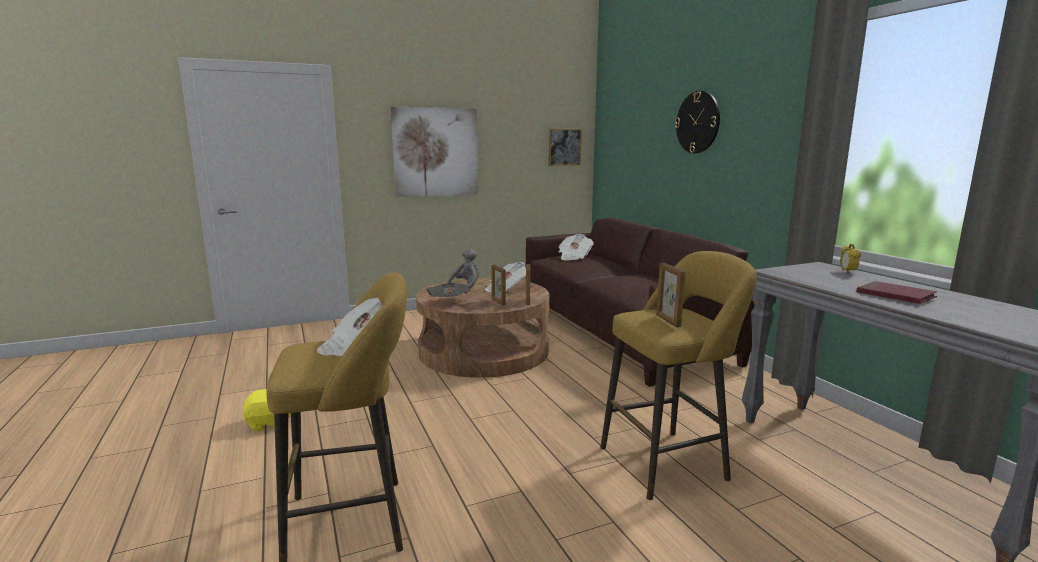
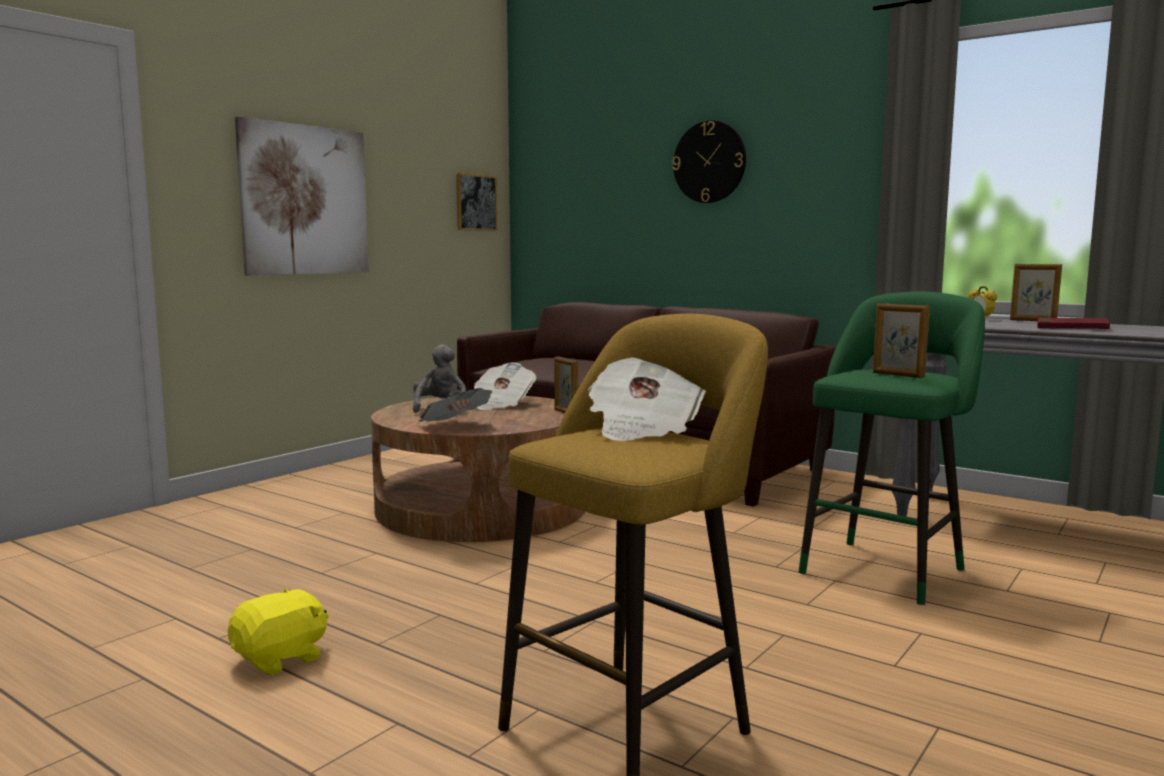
camera: 30 degrees left, 5 degrees down
(498, 302) = (526, 417): picture frame -> picture frame (1033, 320)
(574, 257) = (542, 360): newspaper -> none
(669, 462) = (886, 568): yellow stool -> green stool

